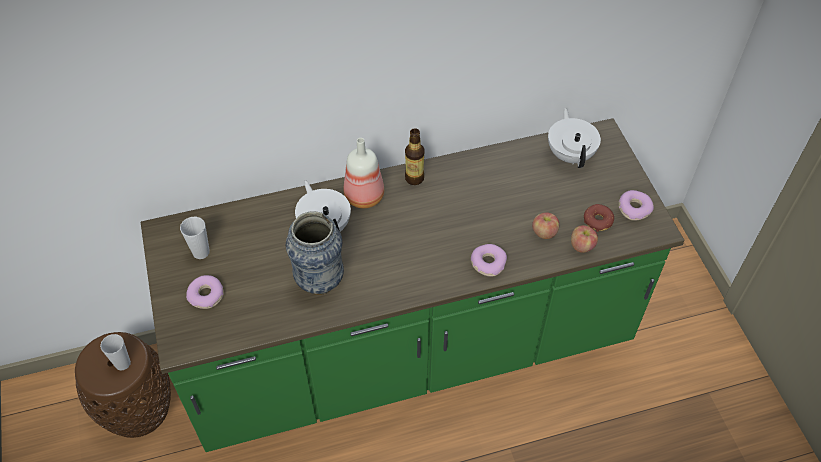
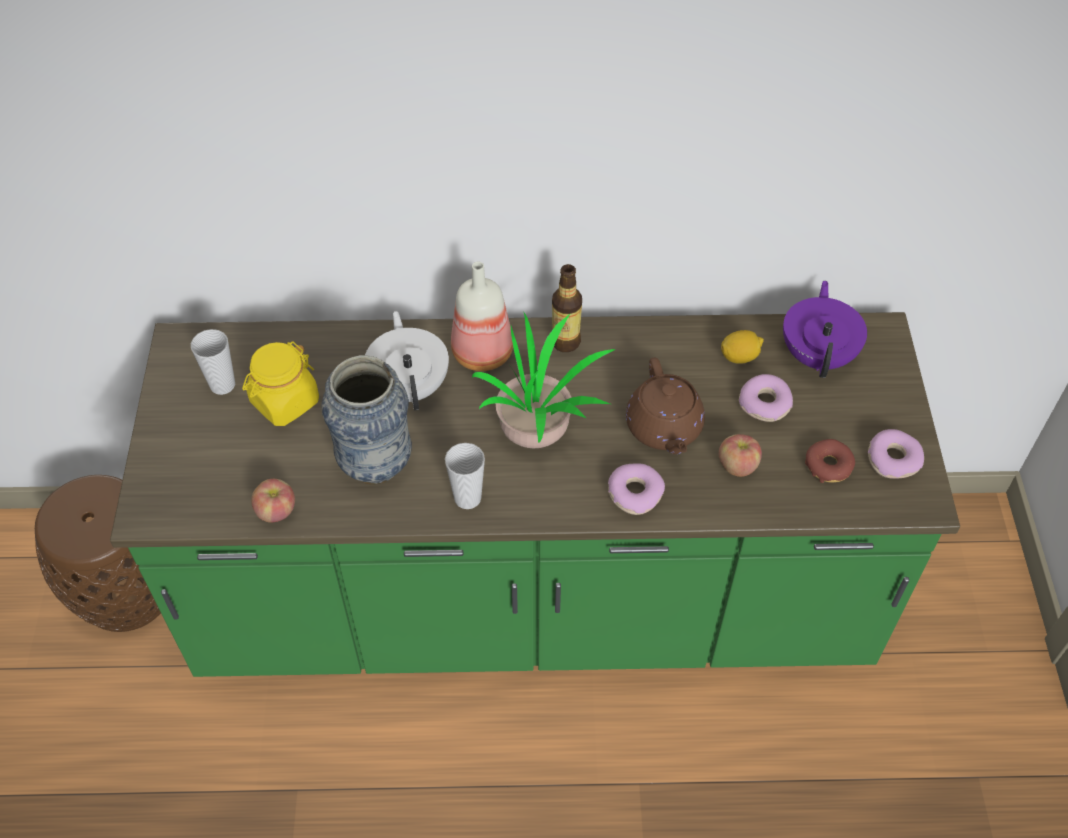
camera: 15 degrees right, 0 degrees up
(122, 363) = (102, 522): cup -> cup (467, 498)
(206, 295) = (209, 449): donut -> donut (765, 404)
(246, 254) = (284, 402): none -> yellow jar
(416, 238) = (539, 431): none -> potted plant
(492, 219) = (664, 428): none -> brown teapot
(524, 165) = (739, 356): none -> lemon
(570, 154) = (818, 354): white teapot -> purple teapot
(581, 246) = (790, 499): apple -> apple (276, 511)

